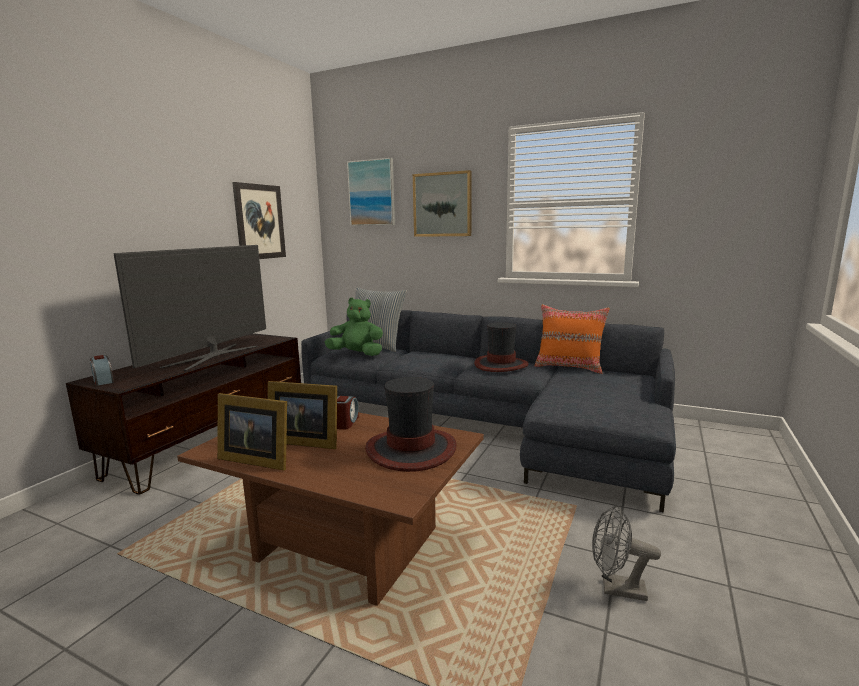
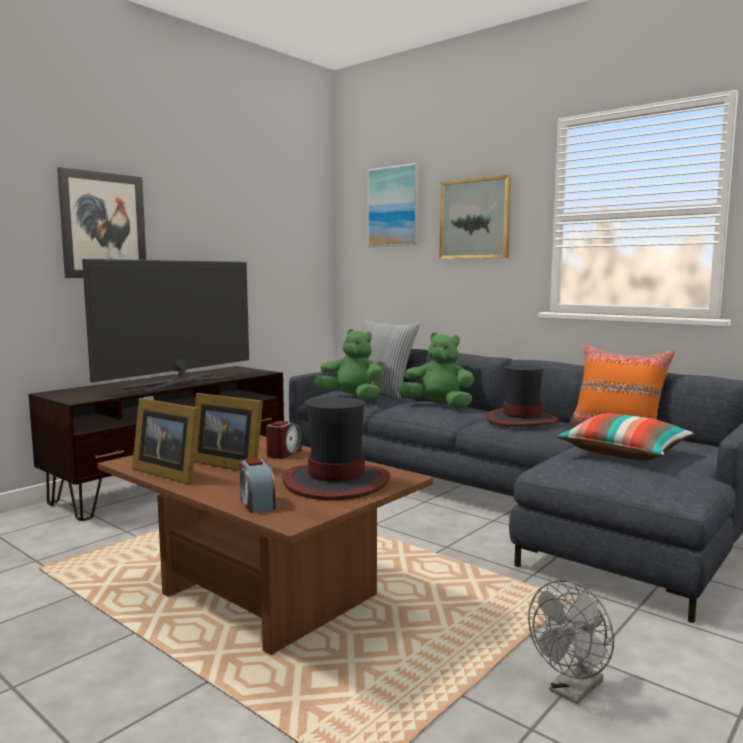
camera: 15 degrees right, 5 degrees down
(103, 381) = (62, 394): alarm clock -> alarm clock (256, 503)
(259, 222) = (258, 238): picture -> picture (103, 226)
(430, 356) = (438, 406): none -> green plush toy
(590, 389) = (624, 453): none -> pillow
(616, 589) = (572, 691): grey fan -> grey fan turned 75 degrees counterclockwise

